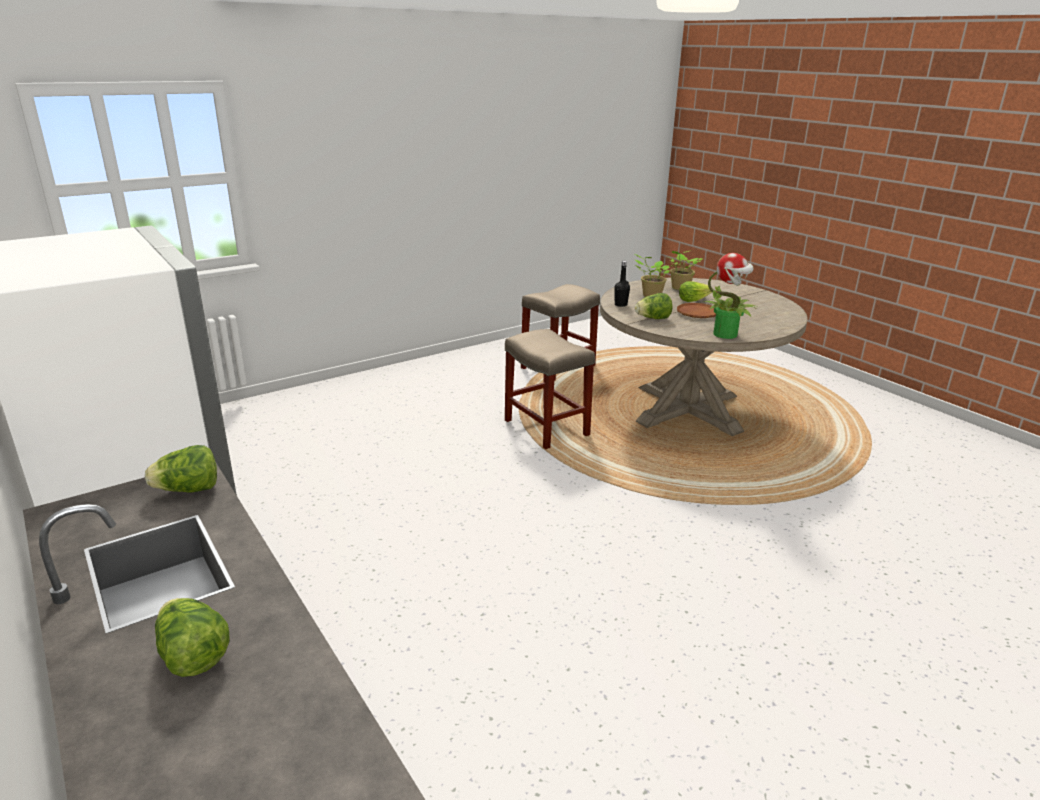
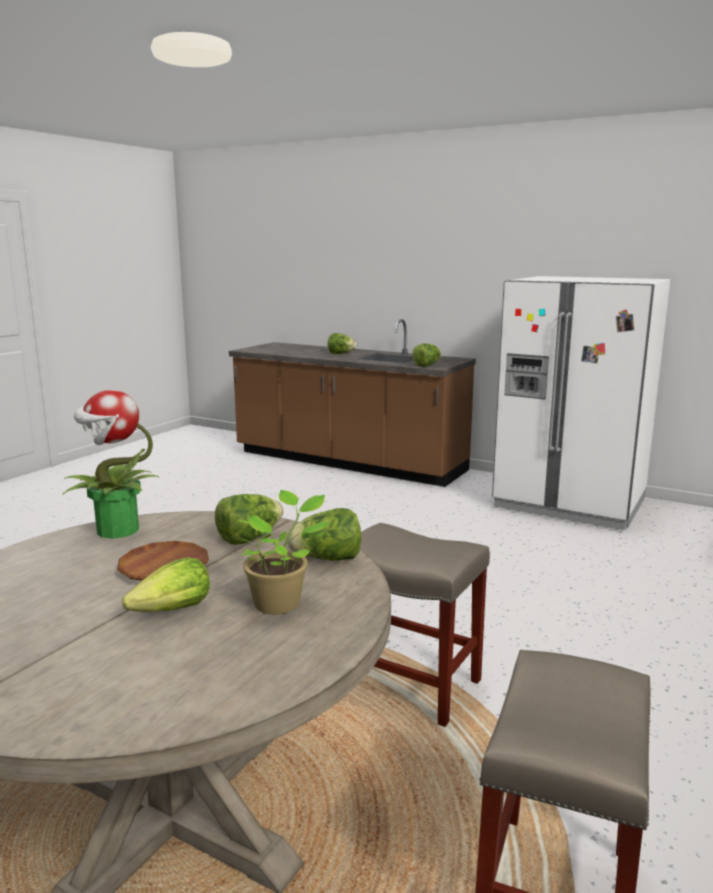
camera: 155 degrees right, 10 degrees down
(620, 305) = (327, 559): black bottle -> lettuce
(679, 288) = (212, 658): potted plant -> none

